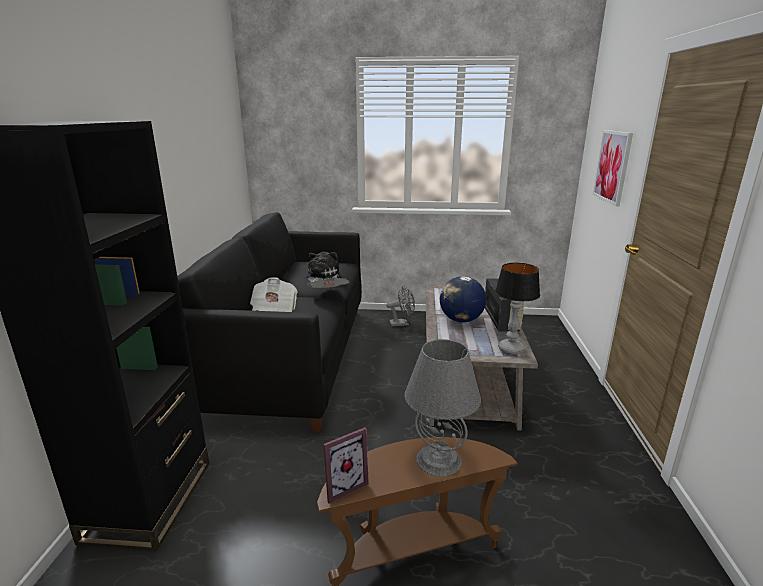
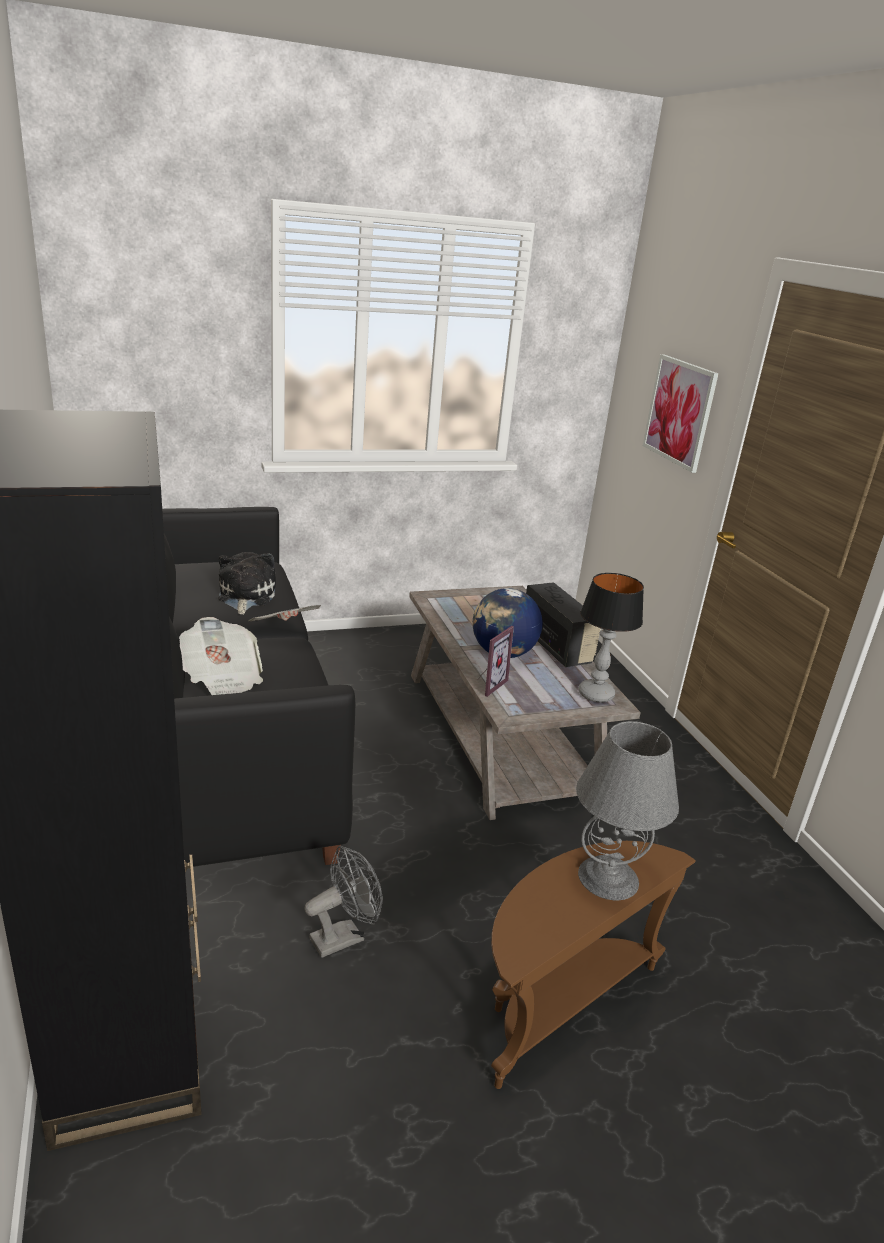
camera: 25 degrees left, 5 degrees up
(342, 485) = (517, 943): picture frame -> picture frame (487, 684)
(402, 323) = (357, 654): grey fan -> grey fan (344, 936)

